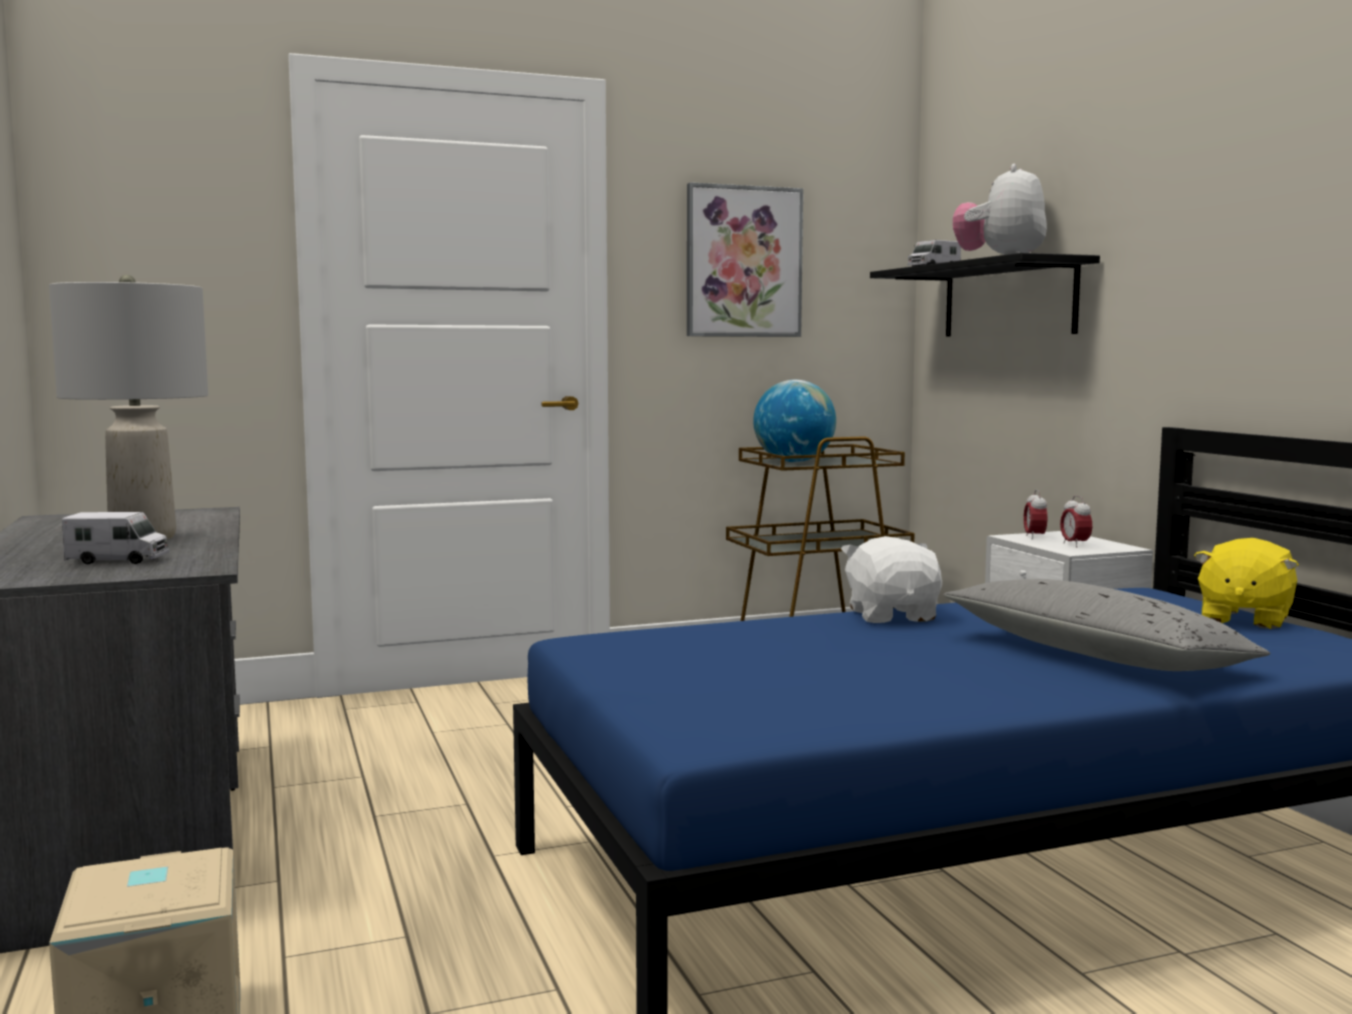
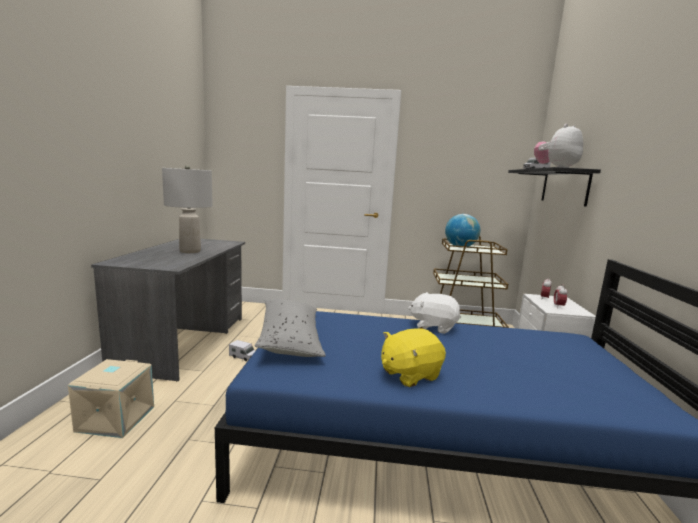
camera: 25 degrees right, 5 degrees up
(118, 560) = (163, 260): toy truck -> toy truck (243, 357)
(743, 262) = (453, 163): picture -> none
(893, 616) = (433, 326): white plush toy -> white plush toy turned 90 degrees counterclockwise
(1095, 656) = (493, 372): grey pillow -> grey pillow (290, 338)
(1243, 619) = (611, 368): yellow plush toy -> yellow plush toy (409, 374)

